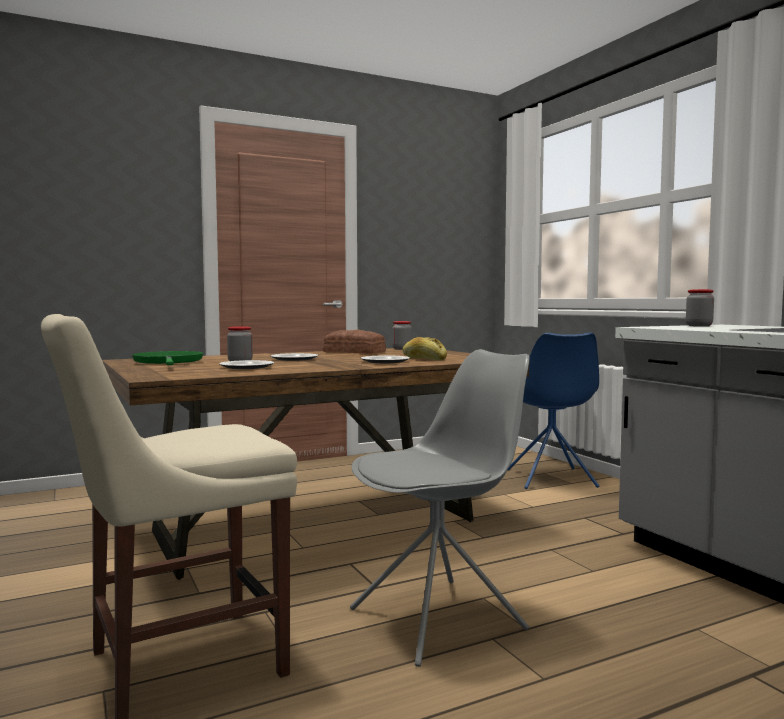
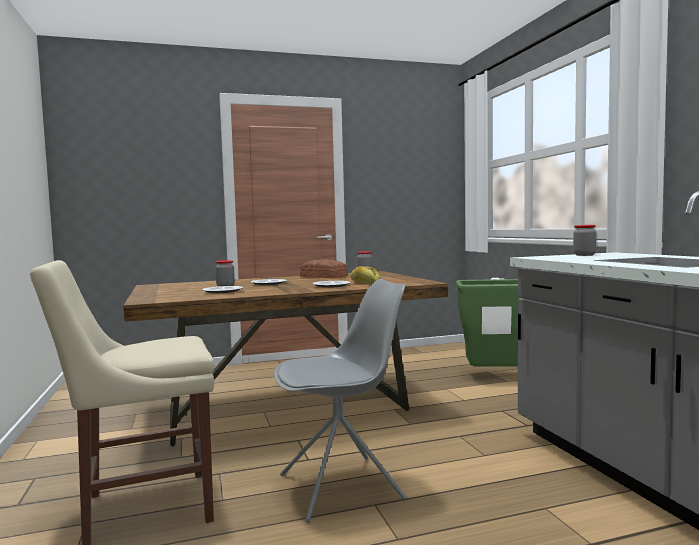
camera: 10 degrees right, 0 degrees up
(168, 362) = (176, 287): green frying pan -> none
(551, 479) = (491, 377): blue chair -> green trash can

